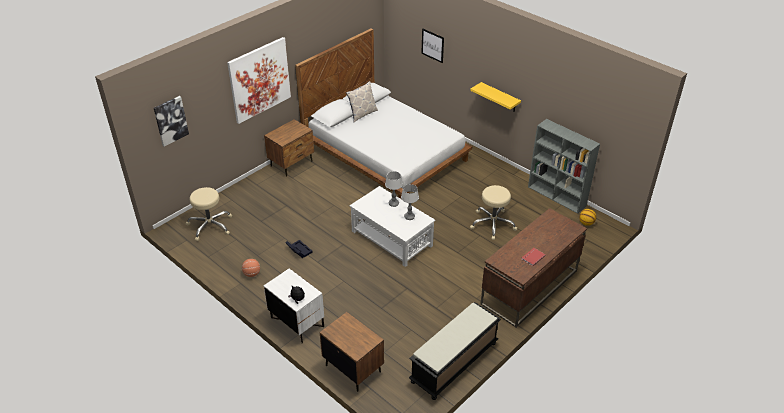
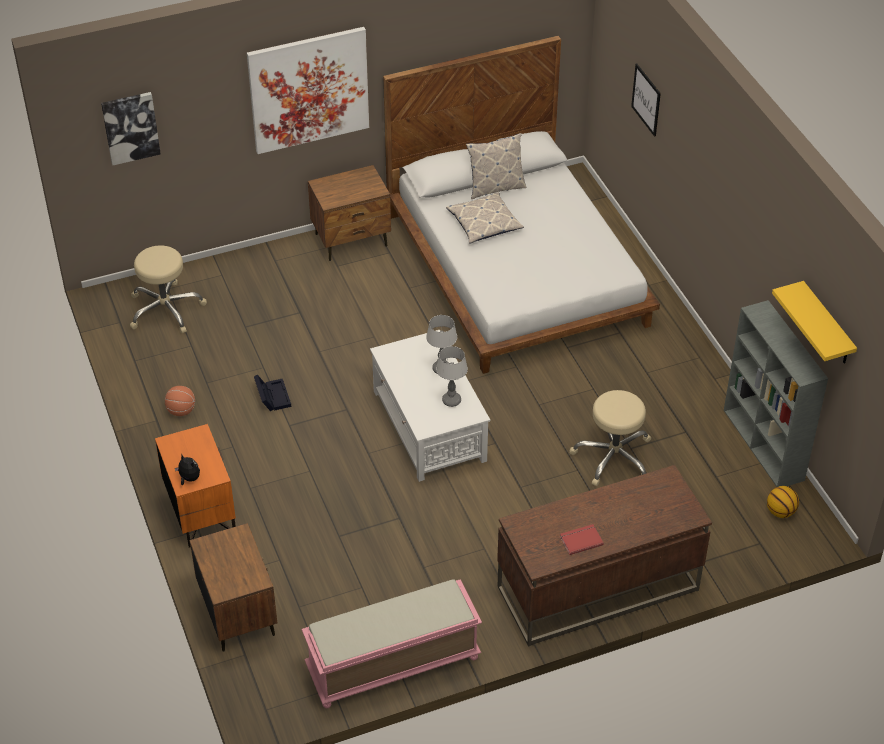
camera: 25 degrees right, 5 degrees up
(296, 322) = (200, 512): white nightstand -> orange nightstand
(368, 131) = (484, 223): none -> pillow
(454, 363) = (392, 664): black bench -> pink bench
(500, 97) = (718, 233): yellow shelf -> yellow shelf (827, 325)

